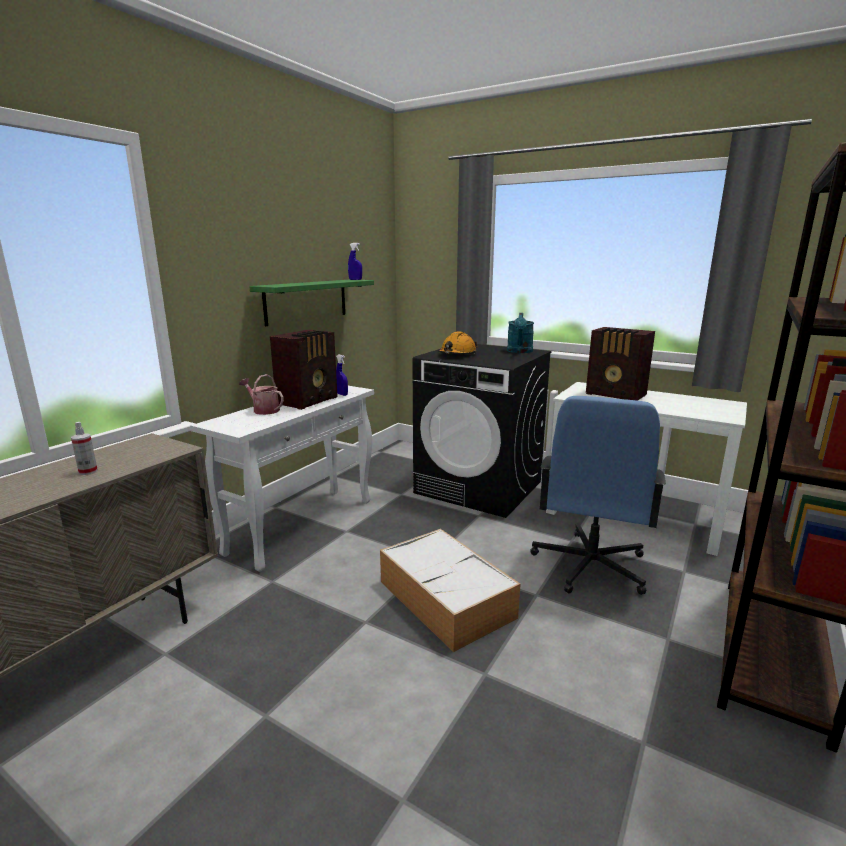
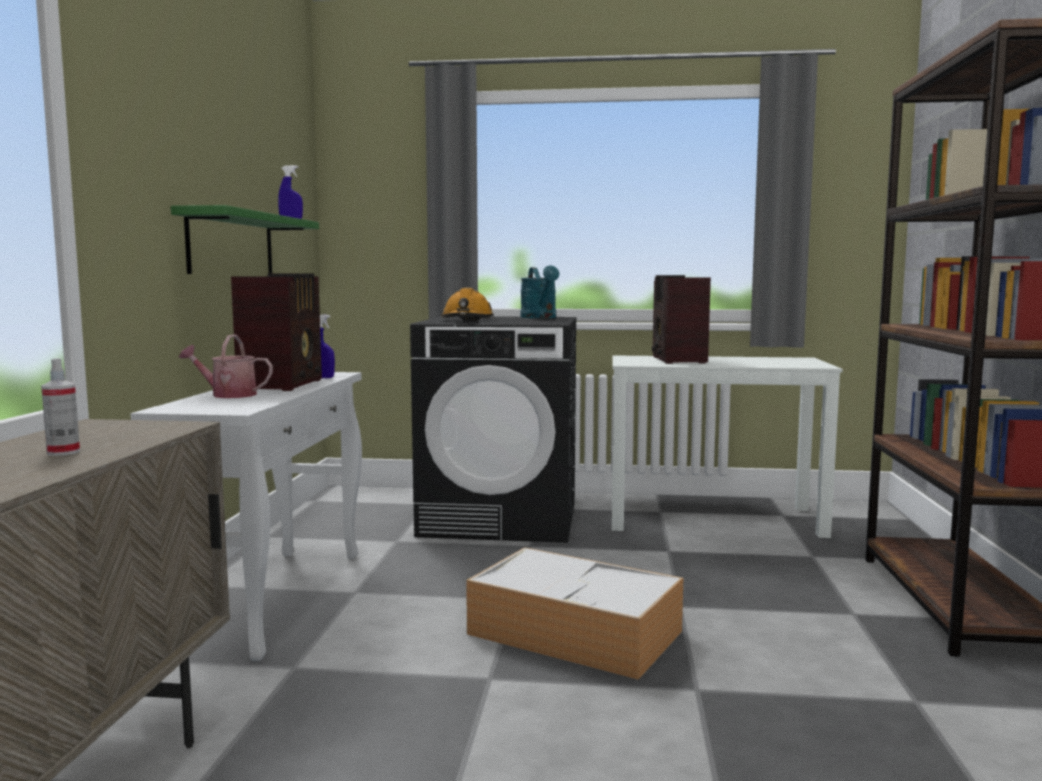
camera: 25 degrees left, 10 degrees down
(589, 566) = (712, 569): blue office chair -> none
(616, 395) = (678, 360): radio -> radio turned 75 degrees clockwise

